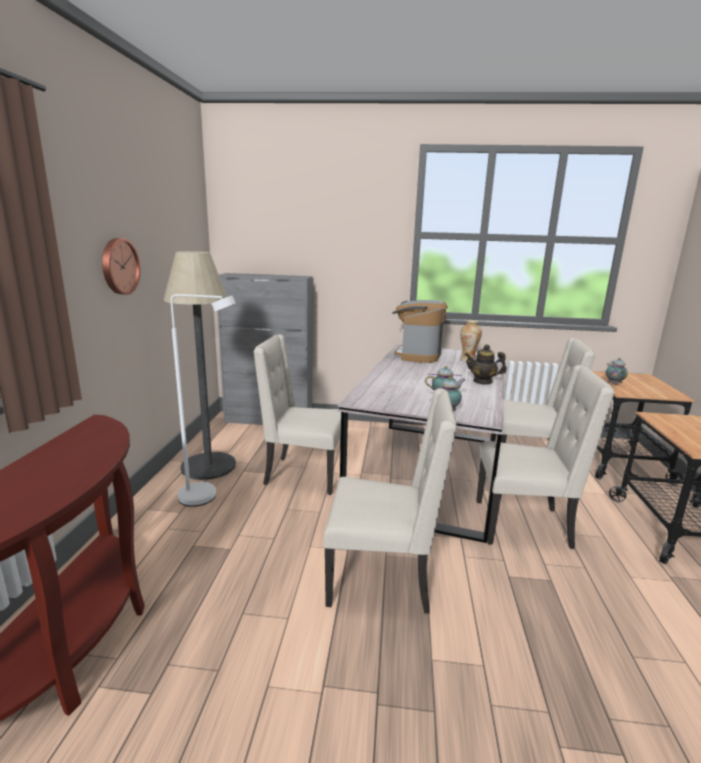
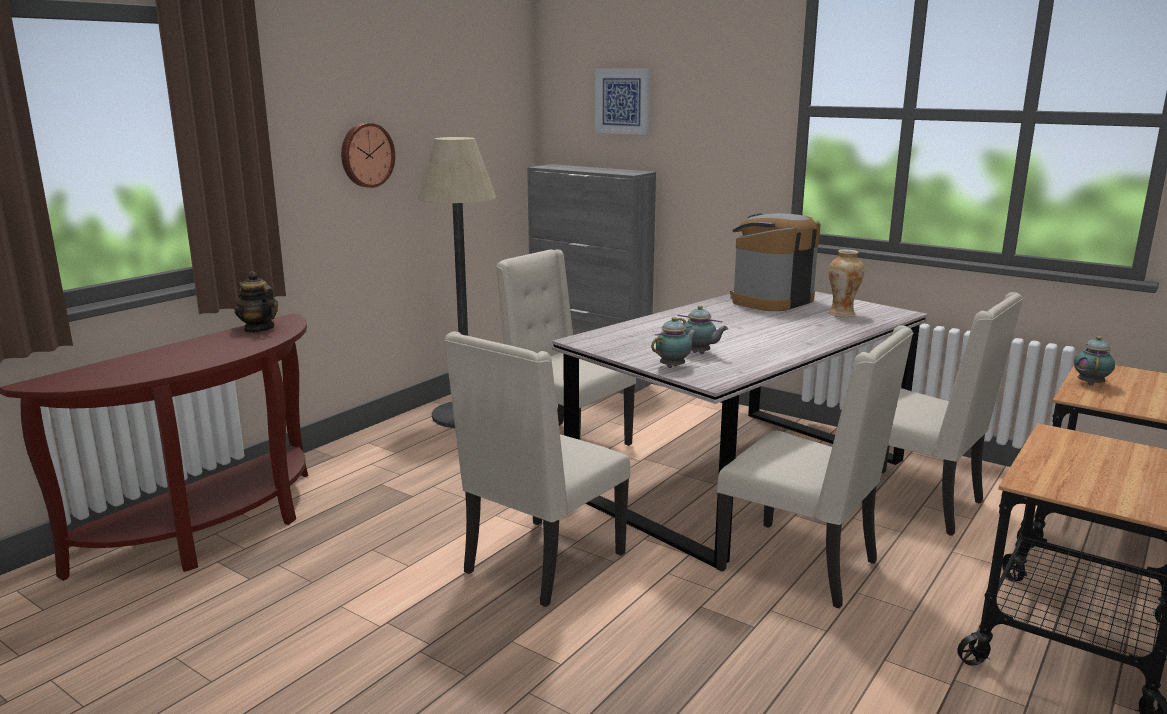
camera: 30 degrees right, 0 degrees up
(207, 497) = (435, 445): white floor lamp -> none
(284, 227) = (623, 101): none -> picture
(382, 579) = (541, 564): beige chair -> beige chair turned 90 degrees clockwise
(482, 381) = (803, 343): teapot -> teapot (259, 329)

